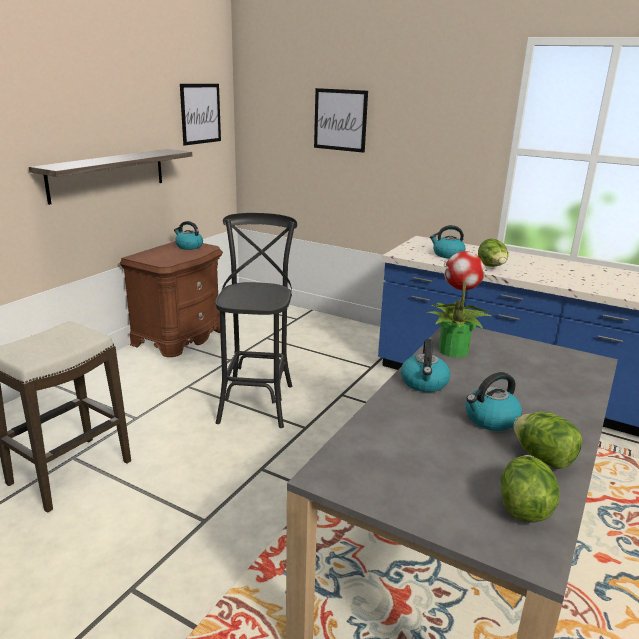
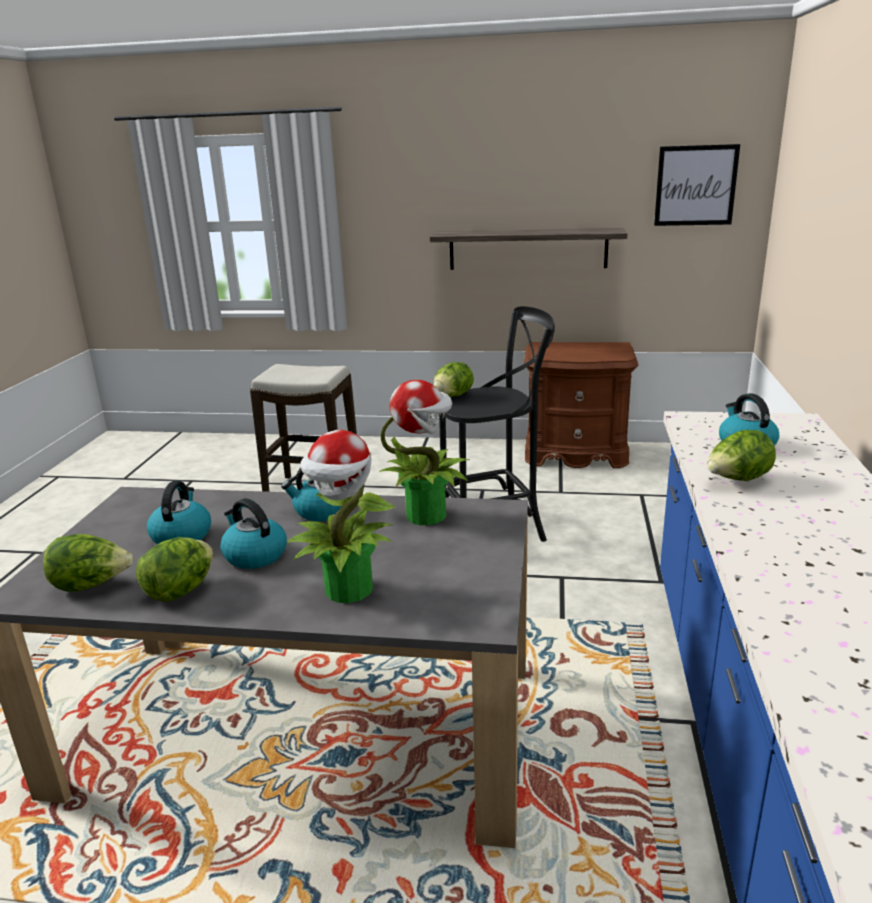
camera: 70 degrees right, 0 degrees up
(189, 246) = (608, 350): kettle -> kettle (181, 535)
(229, 301) = (453, 396): none -> lettuce
(340, 120) = (830, 201): picture -> none
(553, 392) = (348, 590): none -> potted plant

